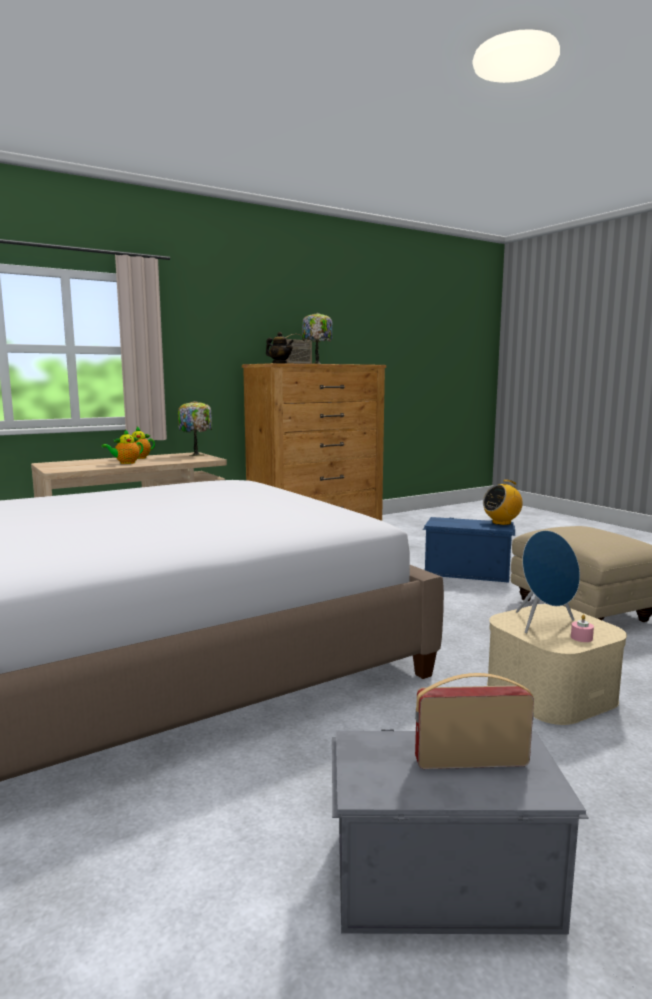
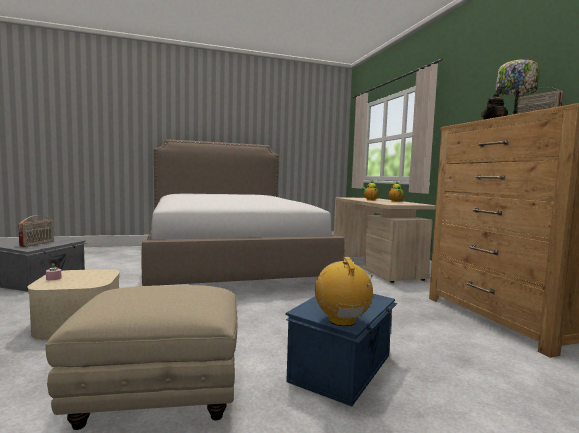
camera: 105 degrees right, 5 degrees down
(197, 455) = (414, 204): table lamp -> none
(544, 624) = (85, 276): blue speaker -> none

